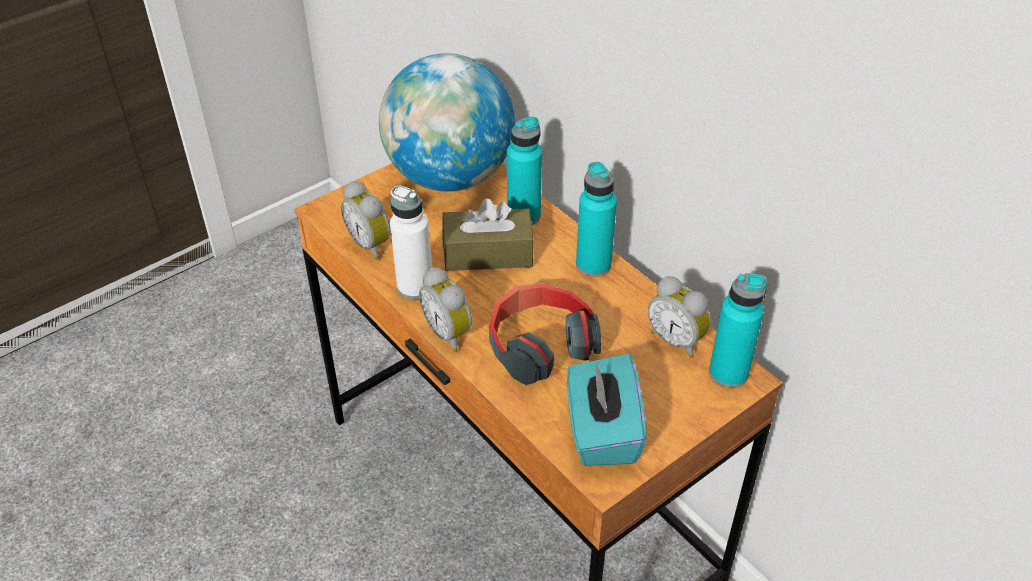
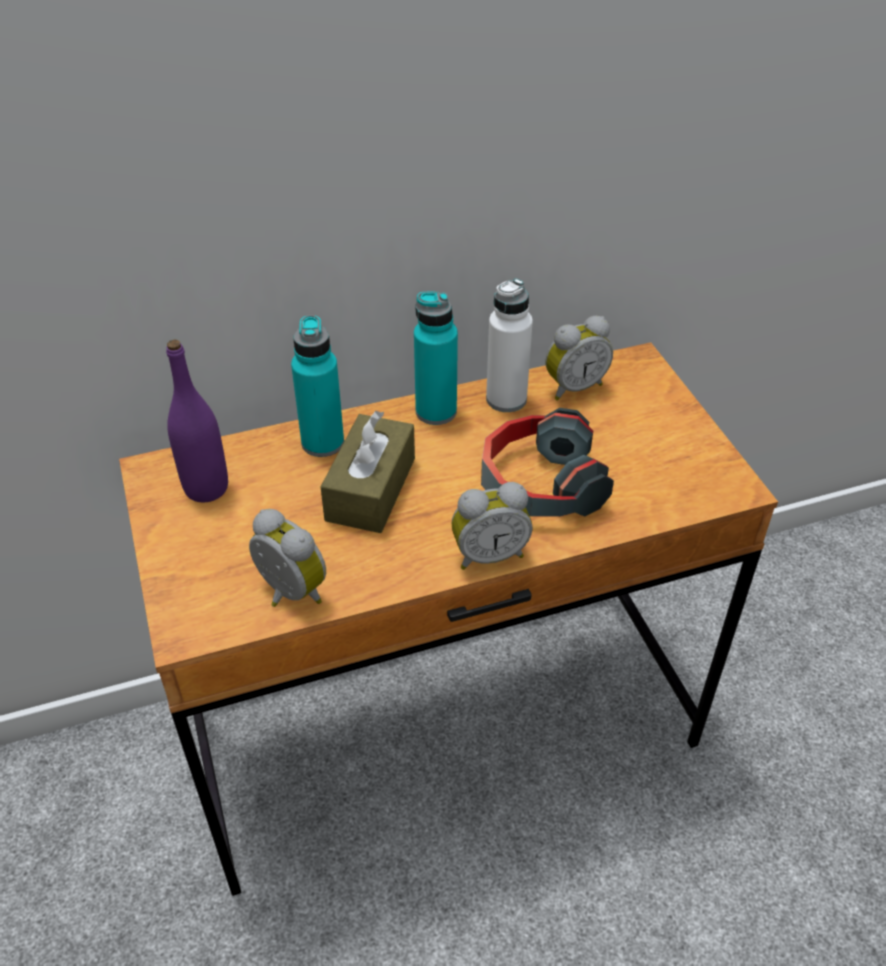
camera: 70 degrees left, 0 degrees up
(371, 244) = (288, 594): alarm clock -> alarm clock turned 120 degrees counterclockwise
(415, 287) = (393, 568): white bottle -> white bottle (506, 399)
(450, 177) = (206, 488): globe -> purple bottle
(602, 432) = (677, 472): turquoise tissue box -> none
(728, 373) = (628, 368): turquoise bottle -> none

